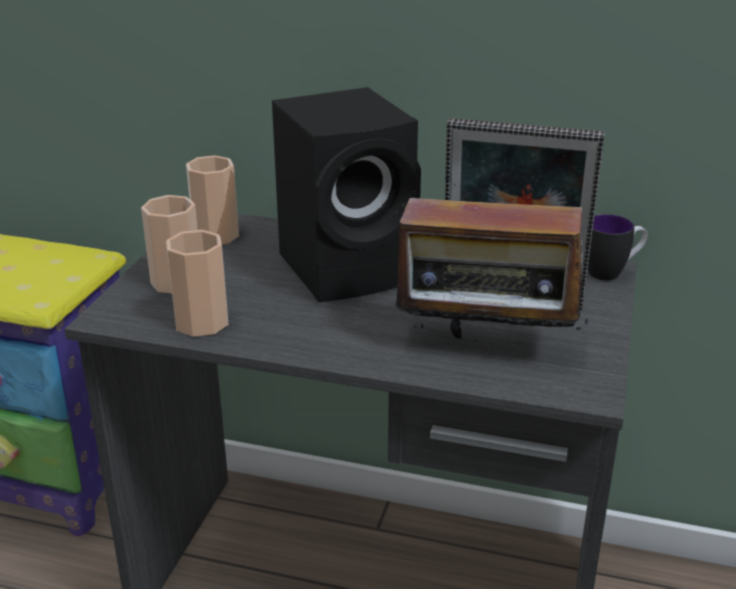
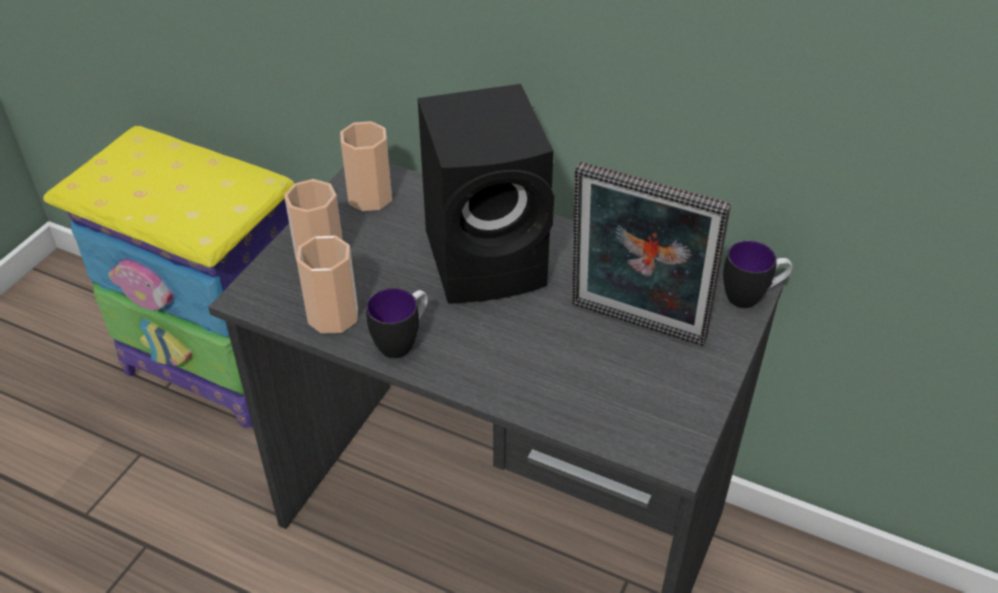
camera: 10 degrees right, 15 degrees up
(281, 335) = (403, 341): none -> mug
(485, 348) = (591, 385): radio -> none

